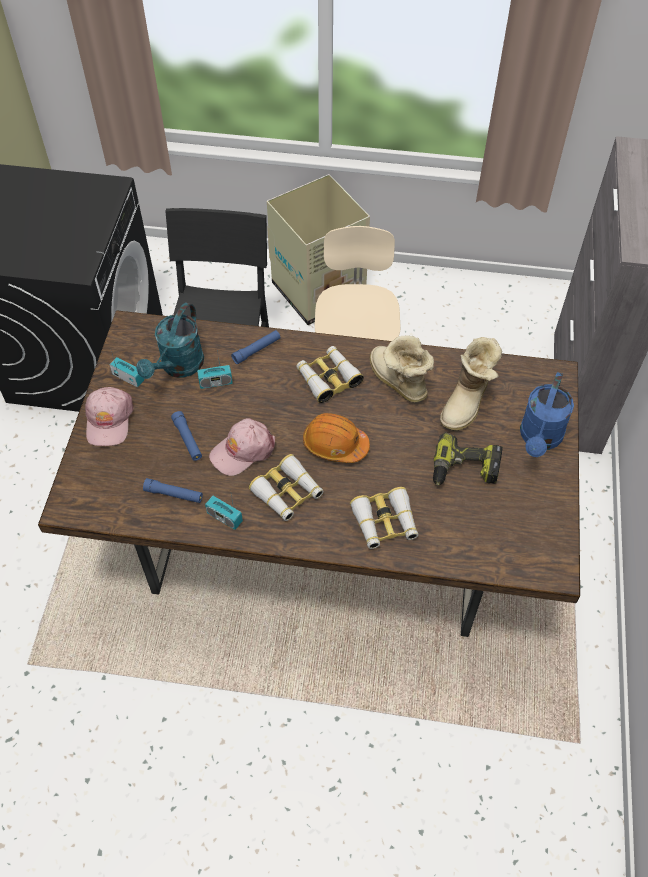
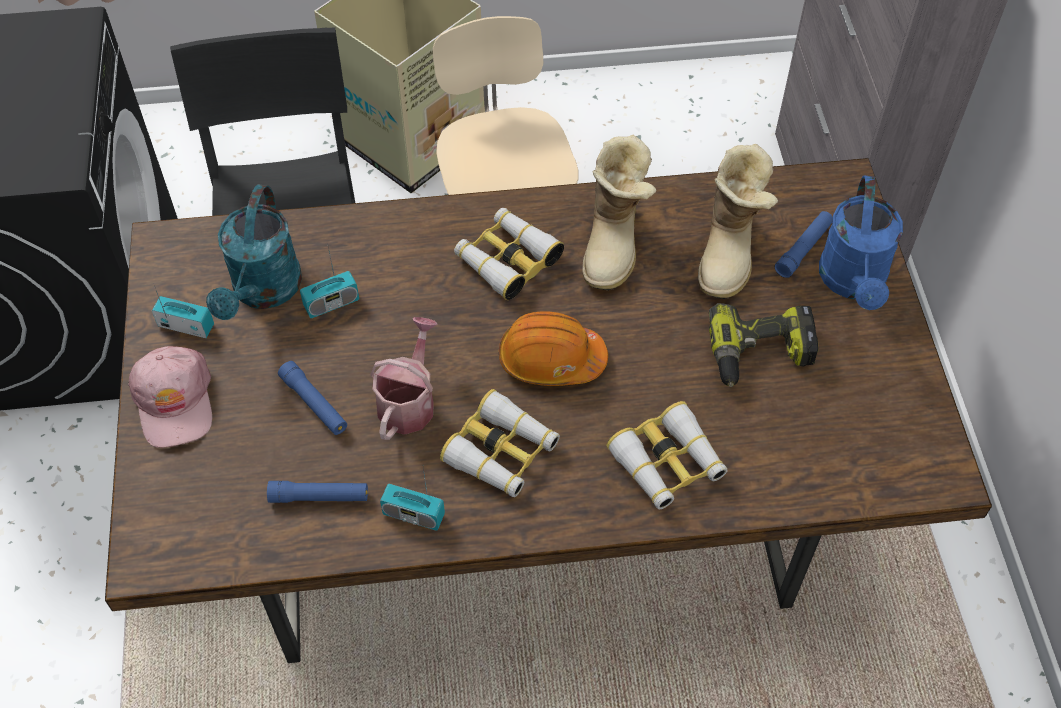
camera: 15 degrees left, 0 degrees up
(242, 450) = (409, 401): pink cap -> watering can
(256, 350) = (381, 239): blue flashlight -> blue flashlight (803, 249)
(397, 382) = (615, 243): boot -> boot turned 120 degrees counterclockwise

